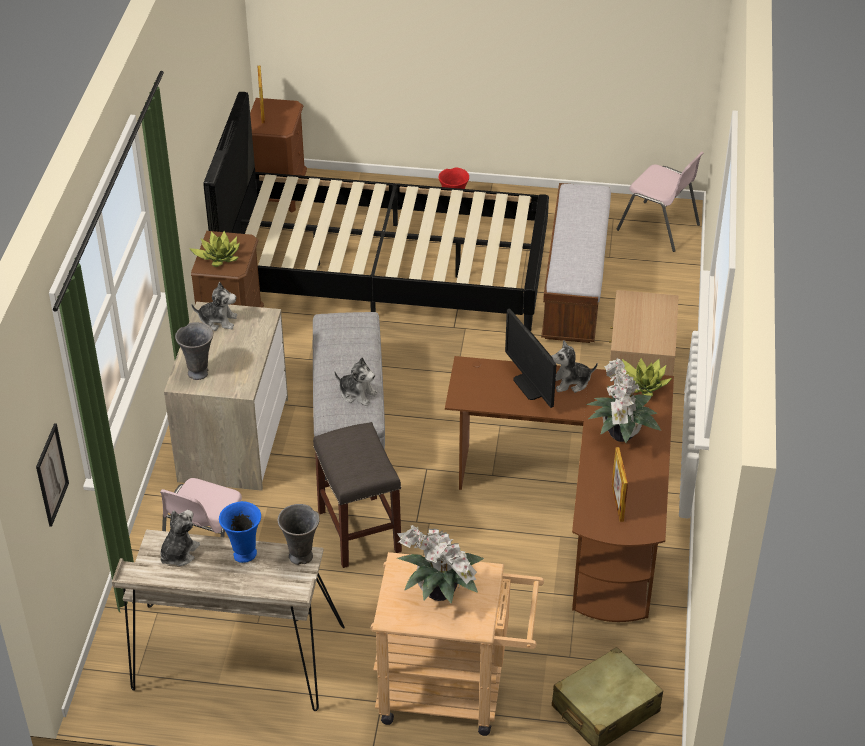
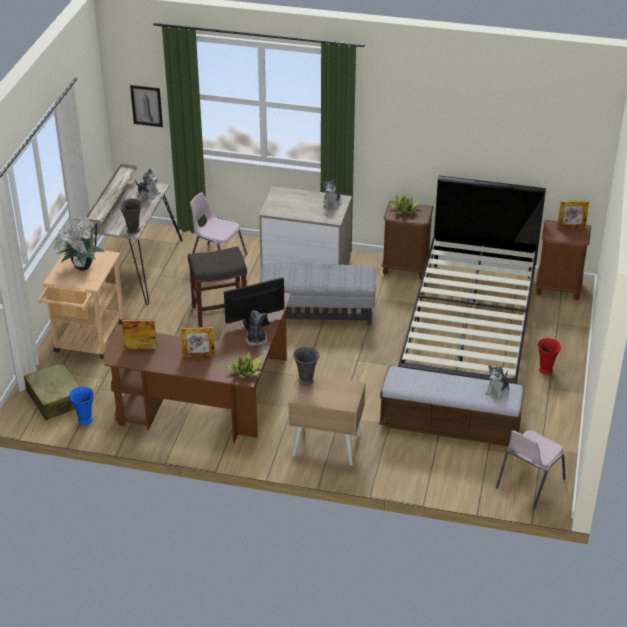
camera: 95 degrees right, 5 degrees down
(199, 372) = (286, 197): grey vase -> grey vase (306, 381)
(244, 554) = (140, 213): blue vase -> blue vase (85, 419)
(357, 393) = (290, 277): plush toy -> plush toy (497, 390)
(620, 437) = (199, 355): potted plant -> picture frame

